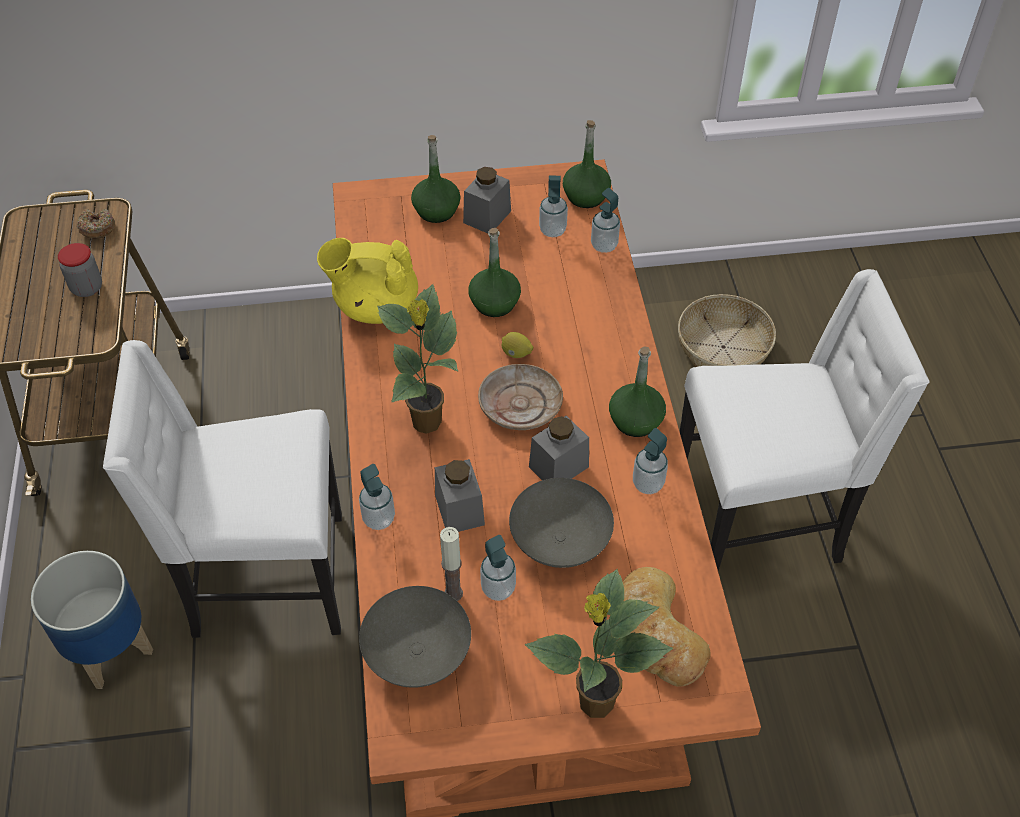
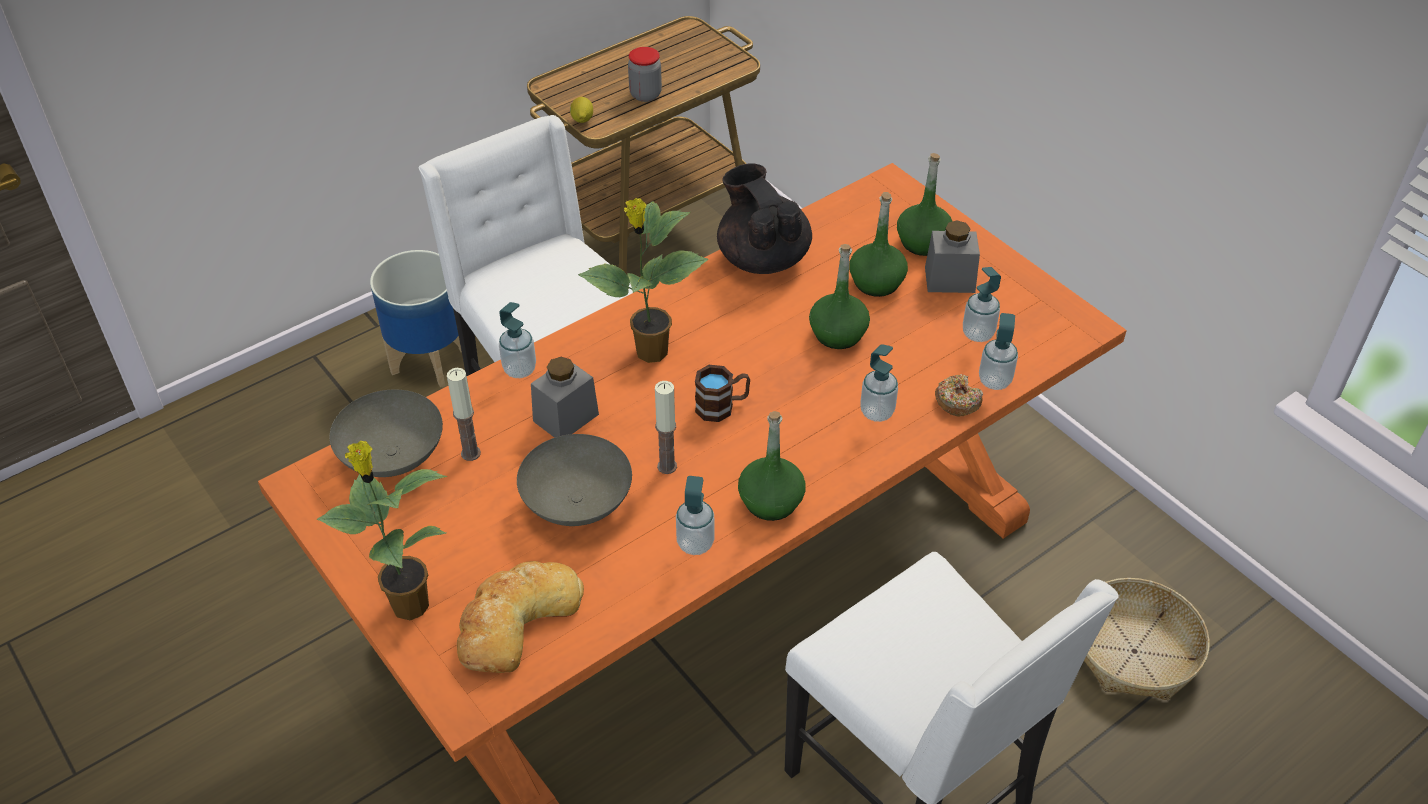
camera: 60 degrees right, 5 degrees down
(97, 228) = (713, 66): donut -> donut (957, 401)
(375, 306) = (762, 257): yellow teapot -> black teapot
(498, 588) = (495, 482): soap dispenser -> soap dispenser (877, 412)
(516, 354) = (785, 377): lemon -> lemon (582, 120)
(519, 405) = (722, 406): beige plate -> brown mug
(558, 467) = (667, 466): grey jar -> candle
(586, 196) = (1053, 338): green bottle -> green bottle (877, 282)

